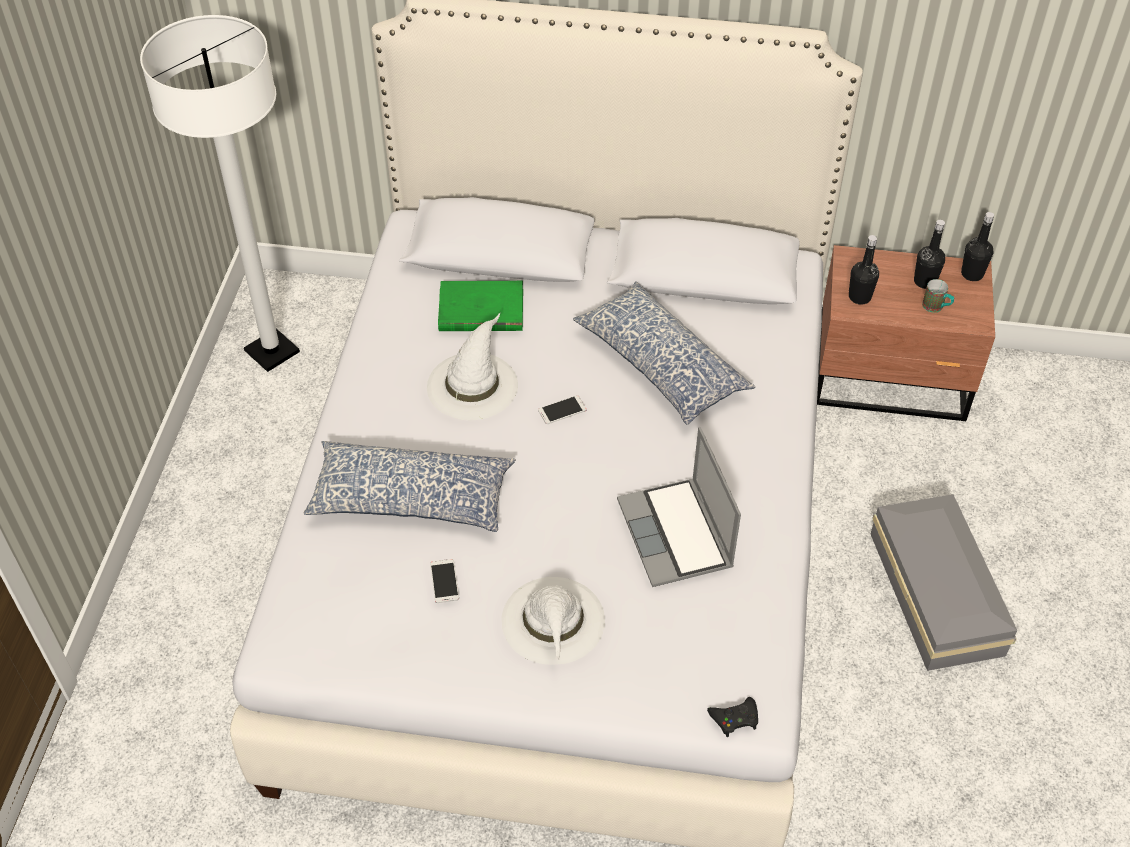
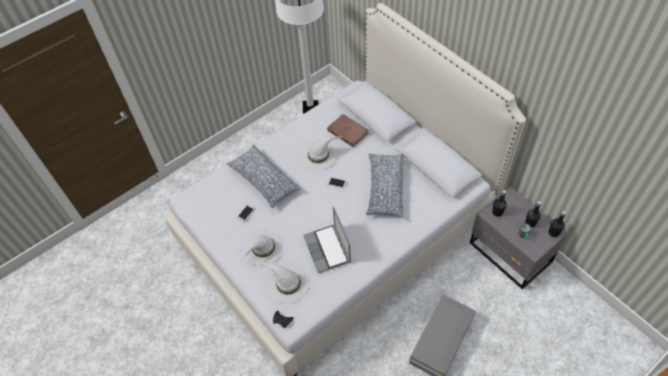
camera: 45 degrees right, 5 degrees up
(480, 311) = (347, 132): green book -> brown book
(673, 648) = (287, 284): none -> white hat
(677, 535) = (328, 249): laptop -> laptop turned 45 degrees counterclockwise
(892, 379) = (510, 254): brown nightstand -> grey nightstand

